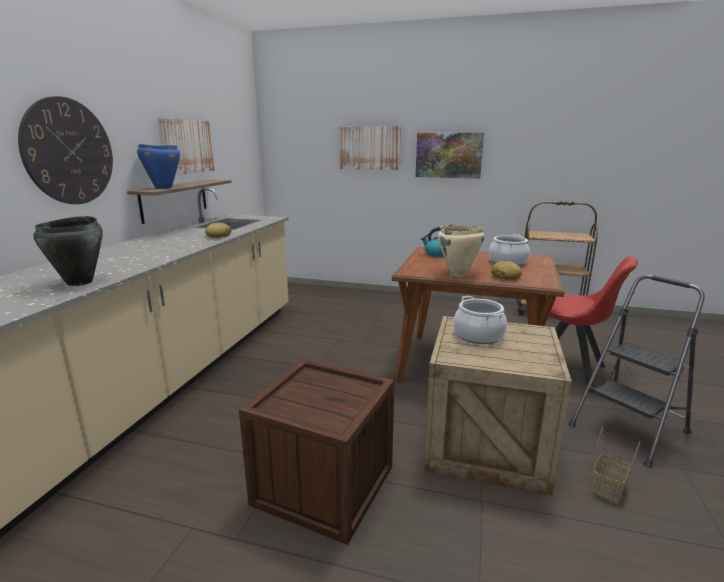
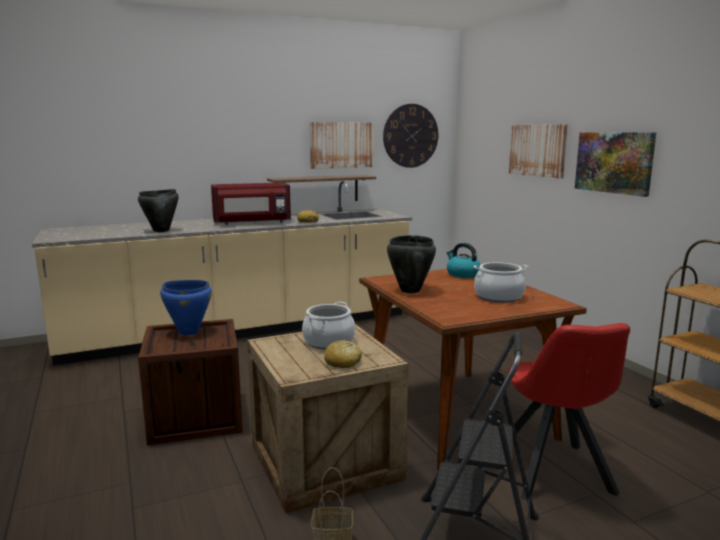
camera: 50 degrees right, 5 degrees down
(69, 152) = (220, 147): wall clock -> wall clock (410, 136)
(161, 248) = (252, 222): none -> red microwave
(163, 188) = (293, 178): blue cooking pot -> blue cooking pot (188, 332)
(458, 274) = (409, 290): beige cooking pot -> black cooking pot
(506, 277) = (440, 304): bread -> bread (342, 362)

